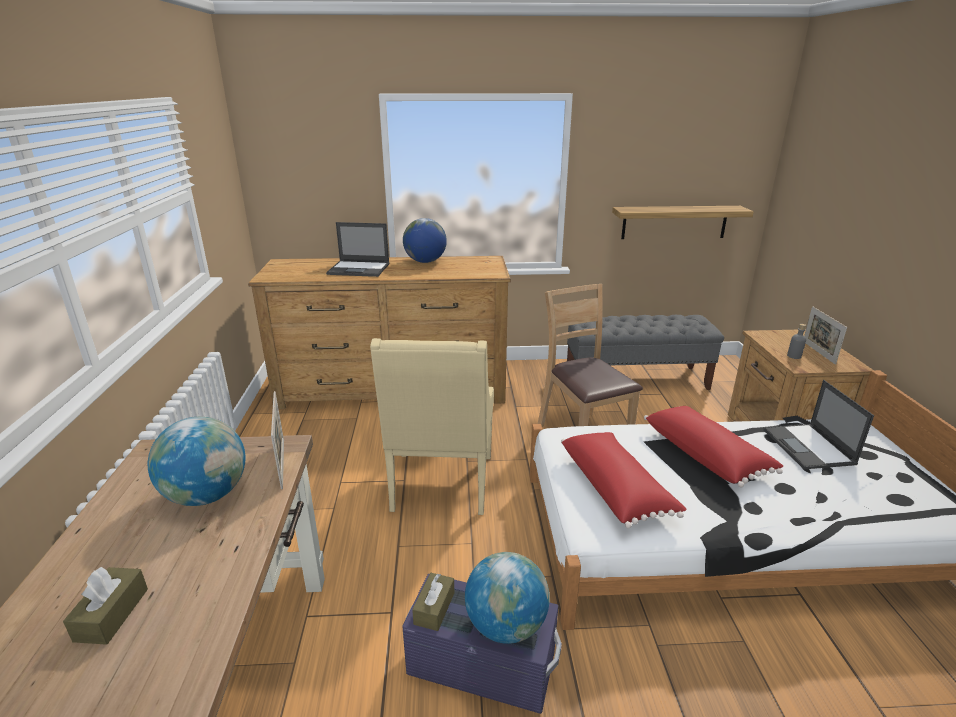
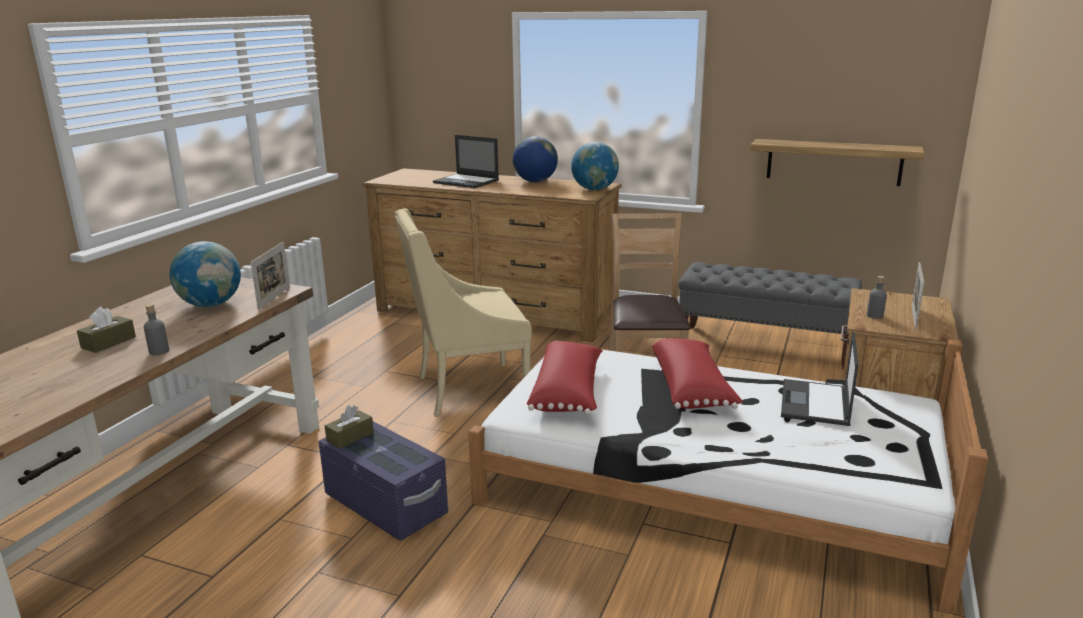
camera: 25 degrees right, 5 degrees down
(212, 609) = (159, 351): none -> grey bottle
(441, 485) = (467, 390): beige armchair -> beige armchair turned 45 degrees clockwise
(506, 625) = (391, 458): globe -> globe (594, 189)

